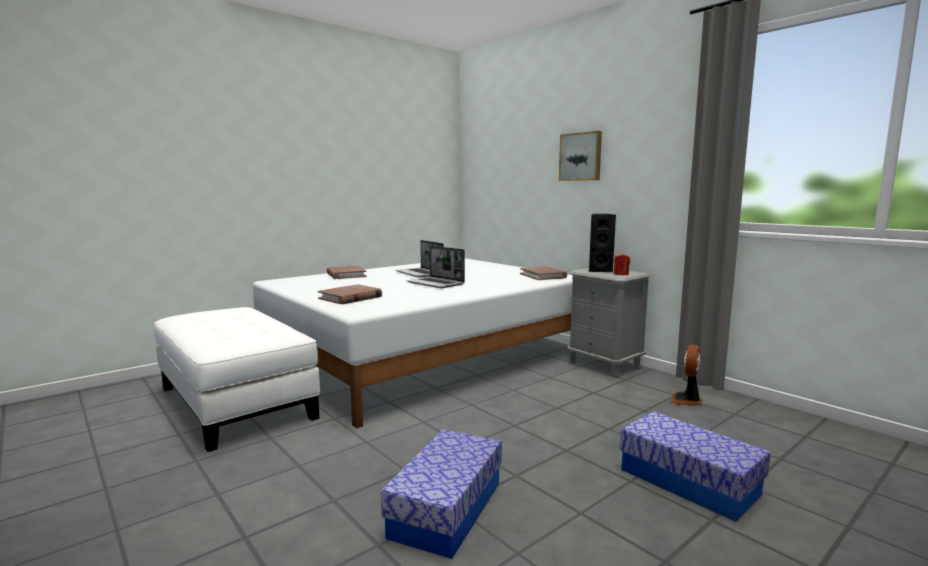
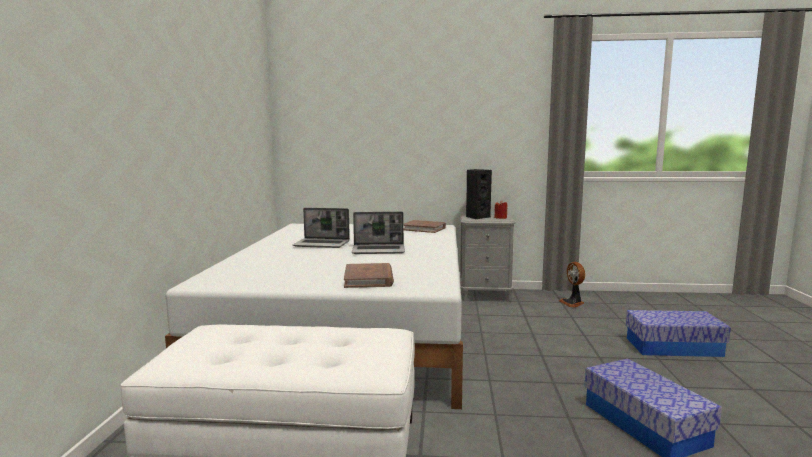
camera: 45 degrees left, 0 degrees up
(346, 275) = (253, 259): brown book -> none
(581, 156) = (437, 120): picture -> none

